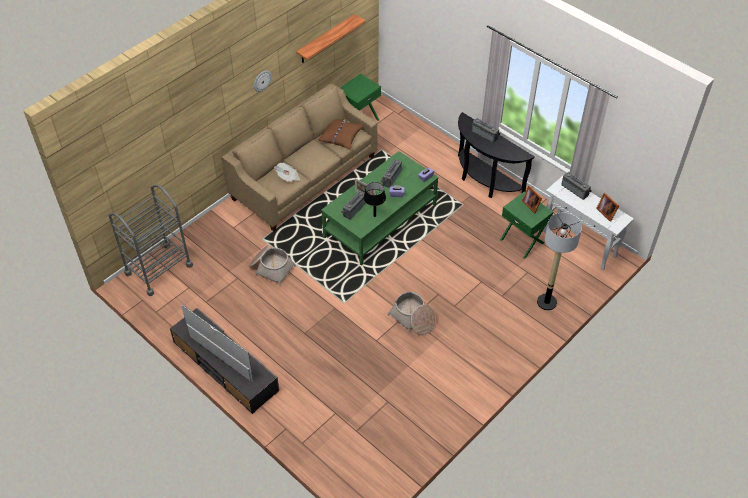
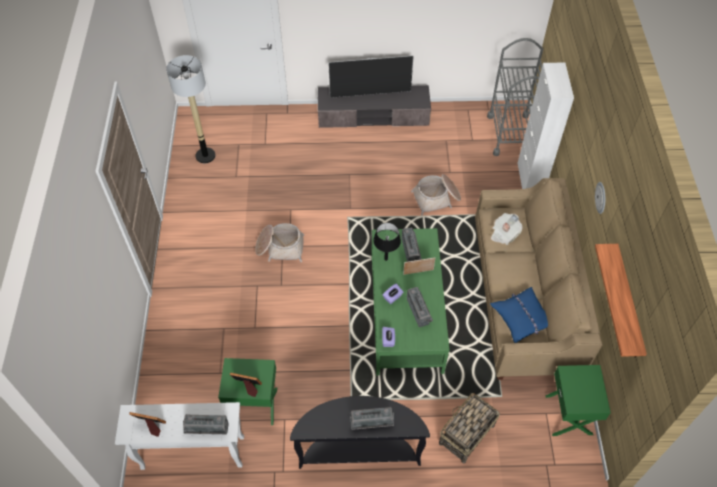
camera: 135 degrees right, 5 degrees up
(197, 232) = (530, 179): none -> white cabinet
(340, 136) = (522, 317): brown pillow -> blue pillow
(421, 149) = (466, 435): none -> basket
(546, 302) = (177, 355): floor lamp -> floor lamp (205, 155)

